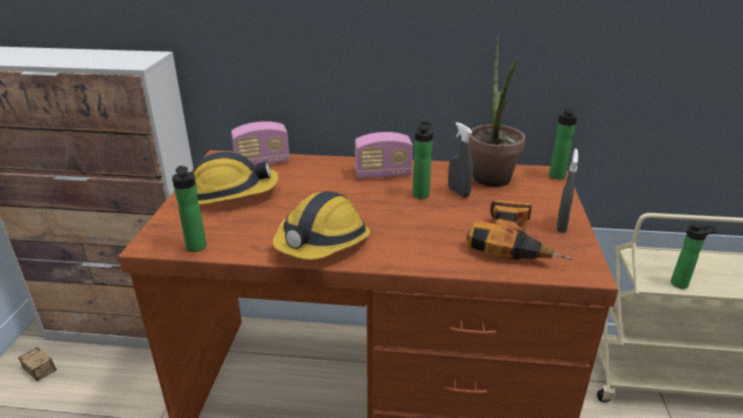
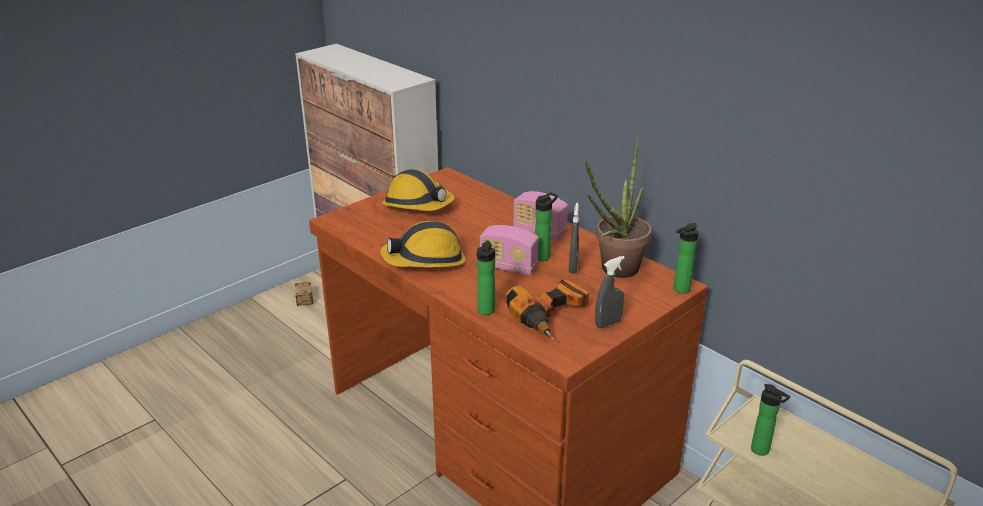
camera: 40 degrees right, 0 degrees up
(197, 248) = (352, 233): bottle -> bottle (485, 312)
(262, 162) = (468, 189): radio -> radio (508, 267)

